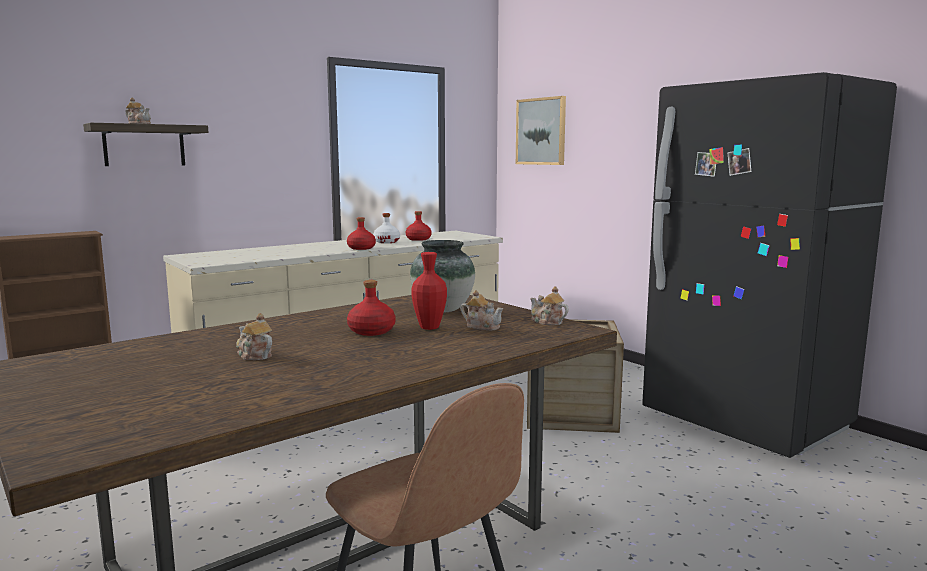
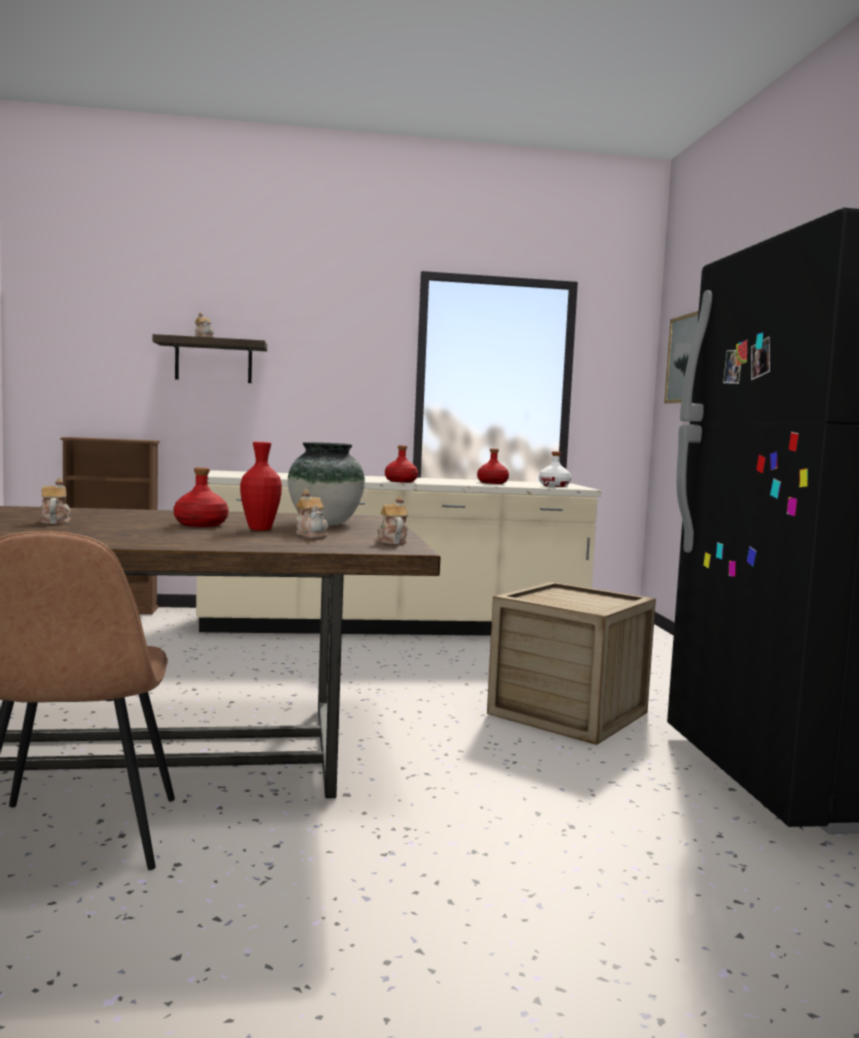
camera: 30 degrees right, 5 degrees down
(387, 242) = (449, 481): white bottle -> white bottle (554, 486)

